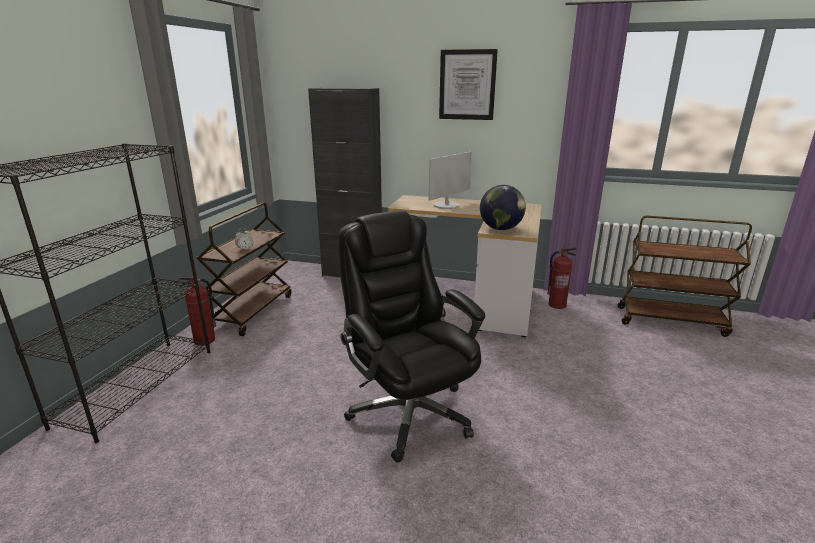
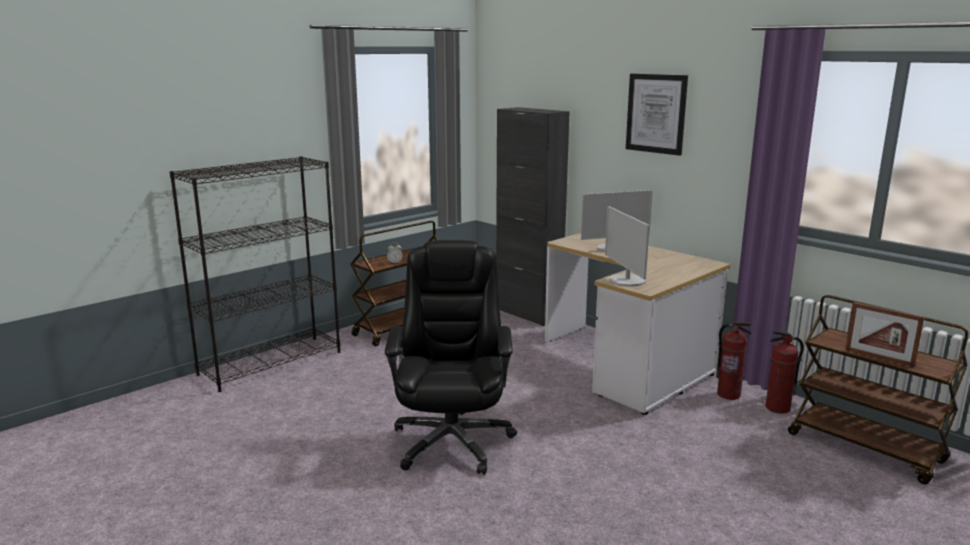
camera: 30 degrees right, 5 degrees down
(204, 341) = (343, 342): fire extinguisher -> fire extinguisher (777, 408)
(501, 229) = (627, 281): globe -> monitor
(693, 255) = (879, 358): none -> picture frame

